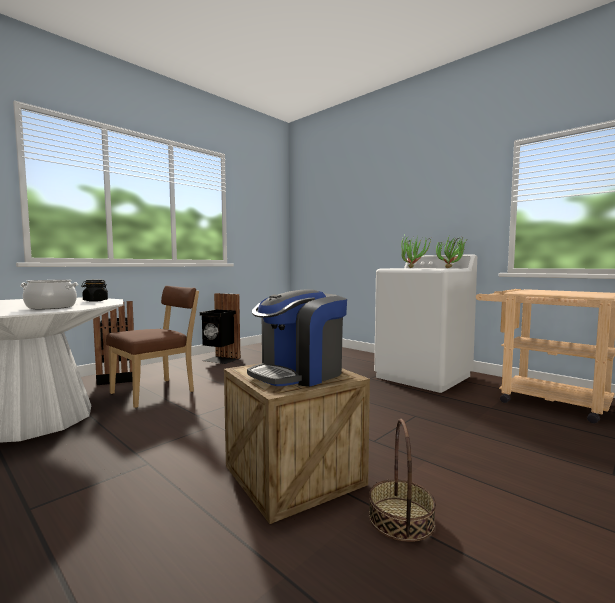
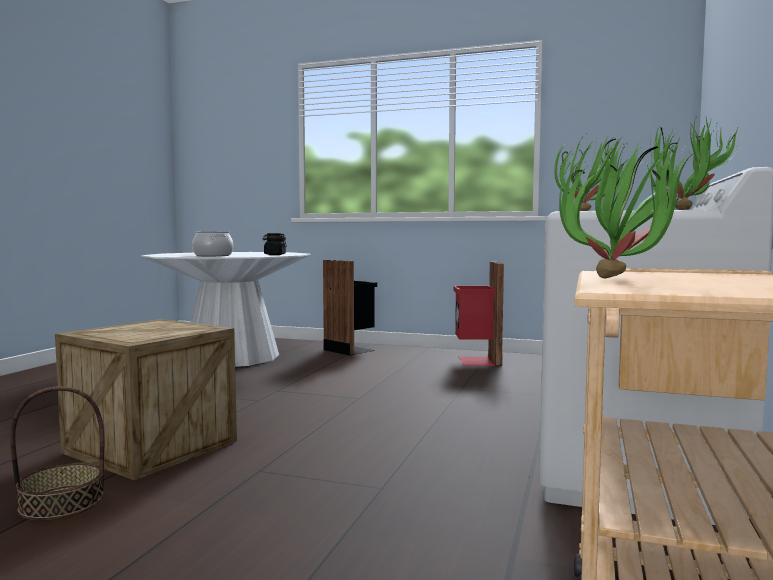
camera: 65 degrees right, 0 degrees up
(157, 392) = (327, 367): brown chair -> none
(220, 360) = (477, 361): black trash can -> red trash can
(299, 374) = (143, 331): coffee machine -> none
(556, 293) = (626, 279): none -> potted plant

